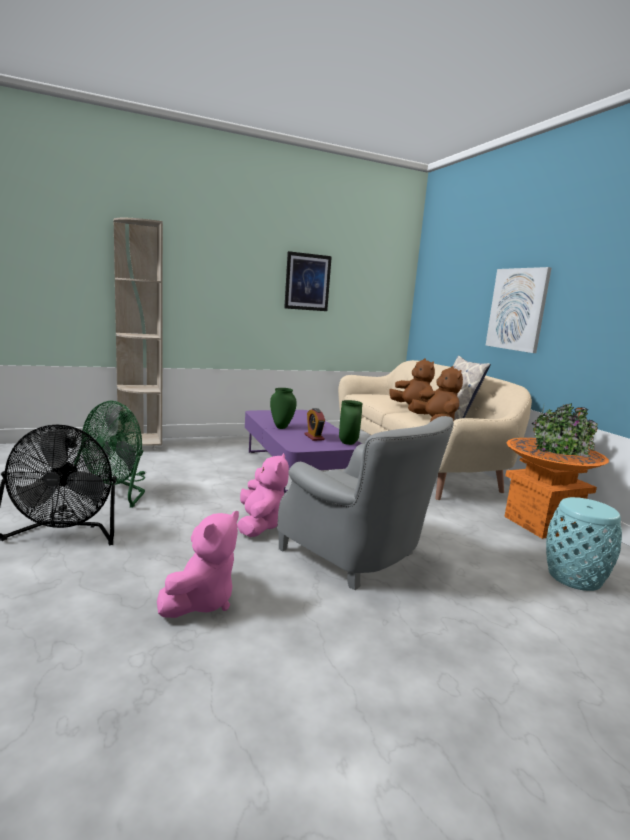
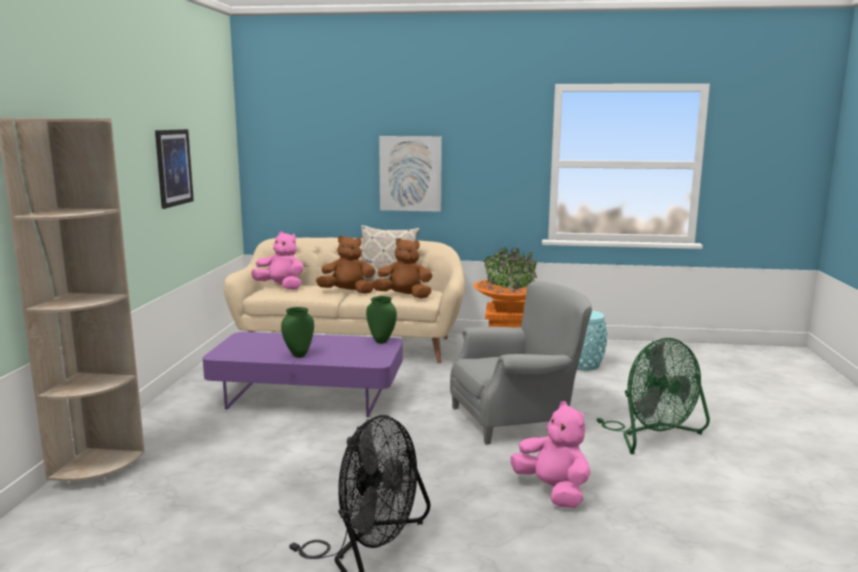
camera: 60 degrees left, 0 degrees up
(117, 489) = (264, 506): green fan -> green fan (649, 436)
(259, 525) = (432, 443): pink plush toy -> pink plush toy (281, 287)
(314, 437) = (349, 349): alarm clock -> none

